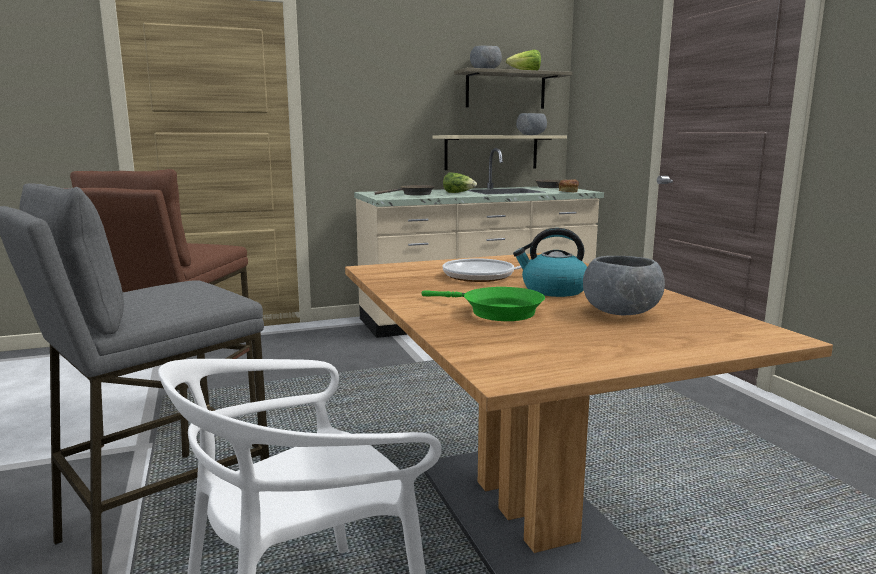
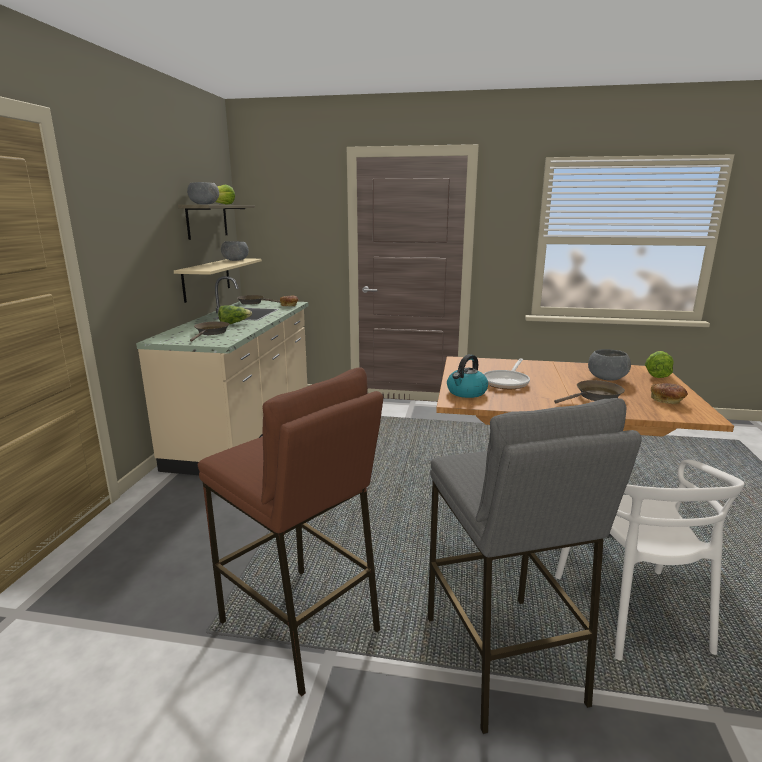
camera: 60 degrees left, 5 degrees up
(496, 311) = (595, 397): green frying pan -> brown frying pan
(553, 290) = (554, 378): kettle -> kettle (466, 392)
(559, 349) = (667, 401): none -> bread
(737, 338) = (656, 374): none -> lettuce

